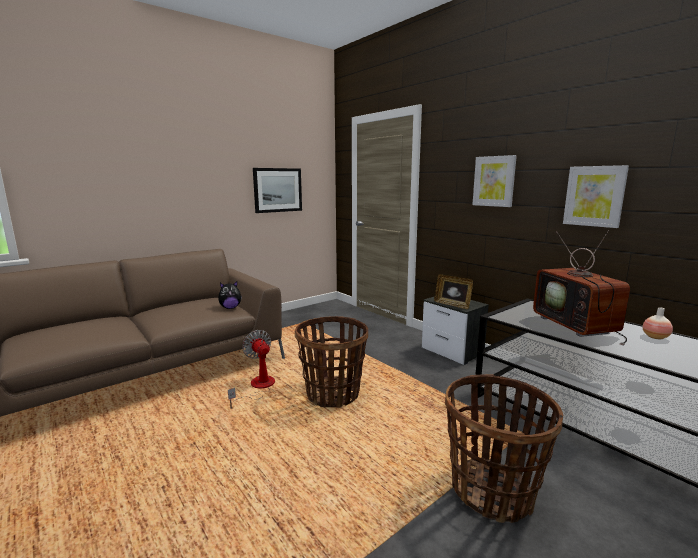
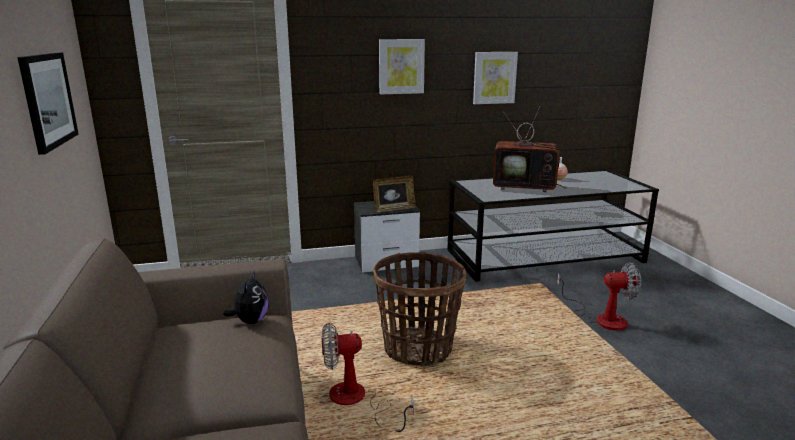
camera: 65 degrees left, 5 degrees up
(492, 491) = (601, 318): basket -> fan

